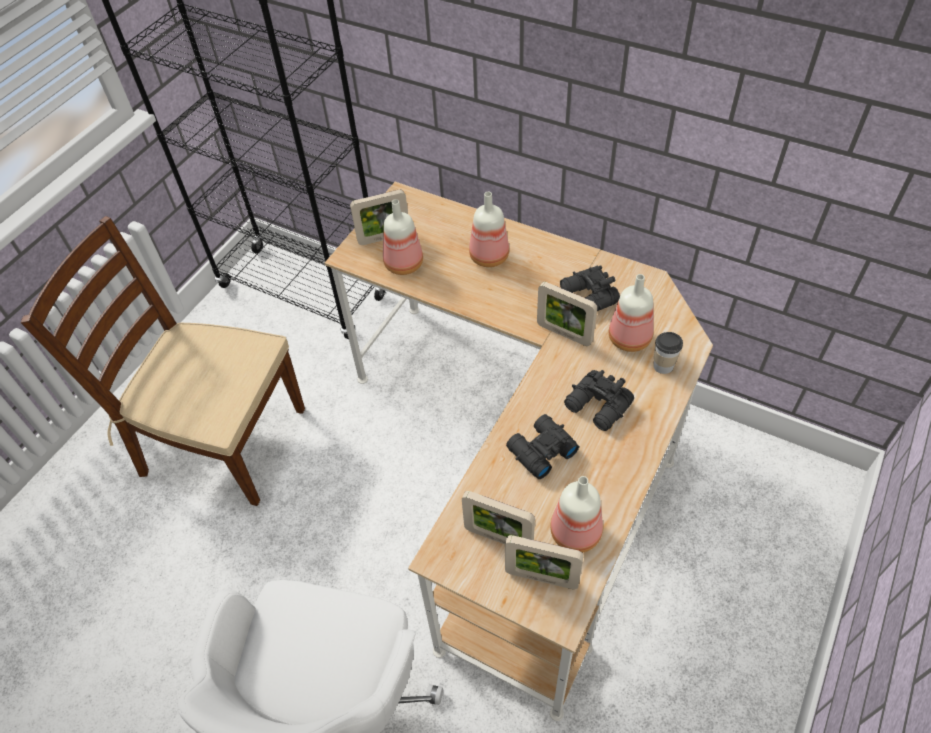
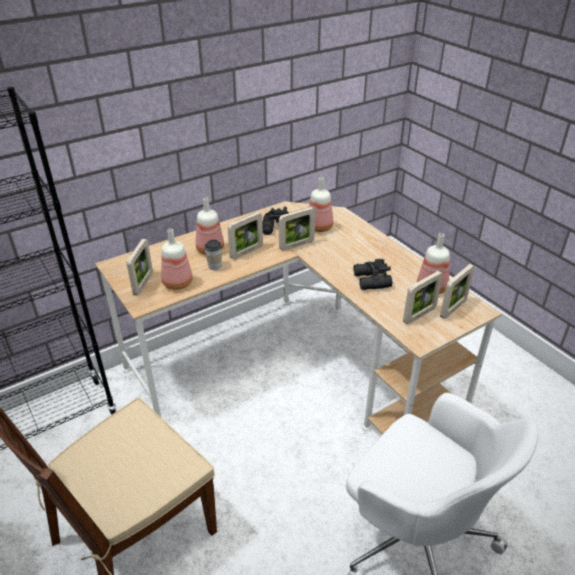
camera: 65 degrees left, 15 degrees down
(509, 292) = (246, 252): none -> picture frame
(598, 407) = (356, 252): black binoculars -> none
(663, 366) = (346, 224): cup -> cup (214, 266)

